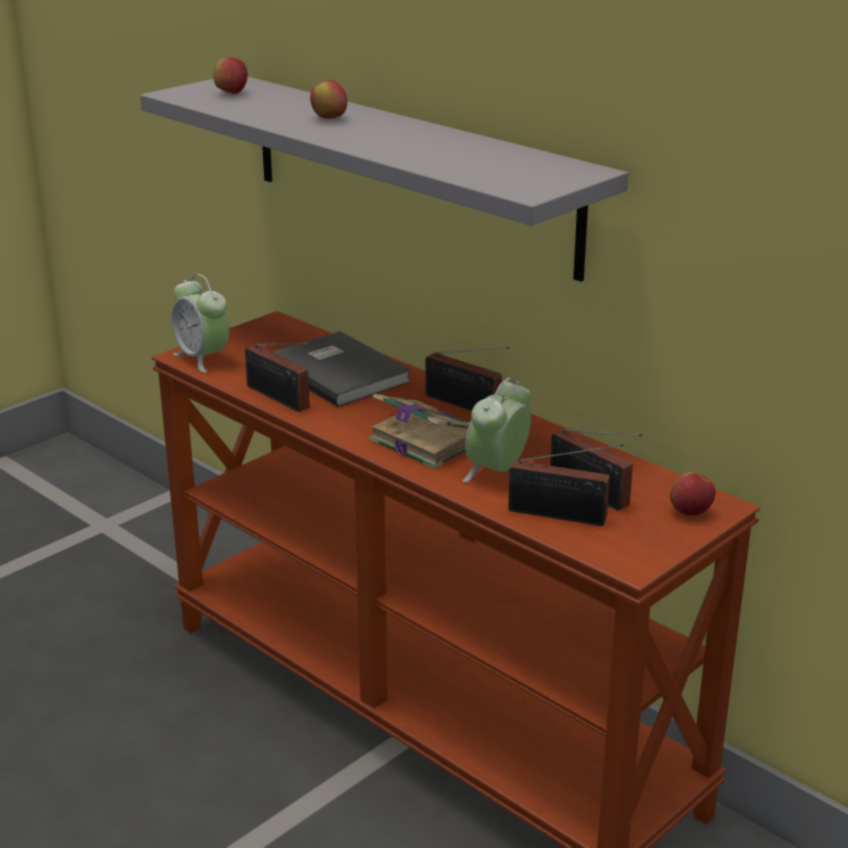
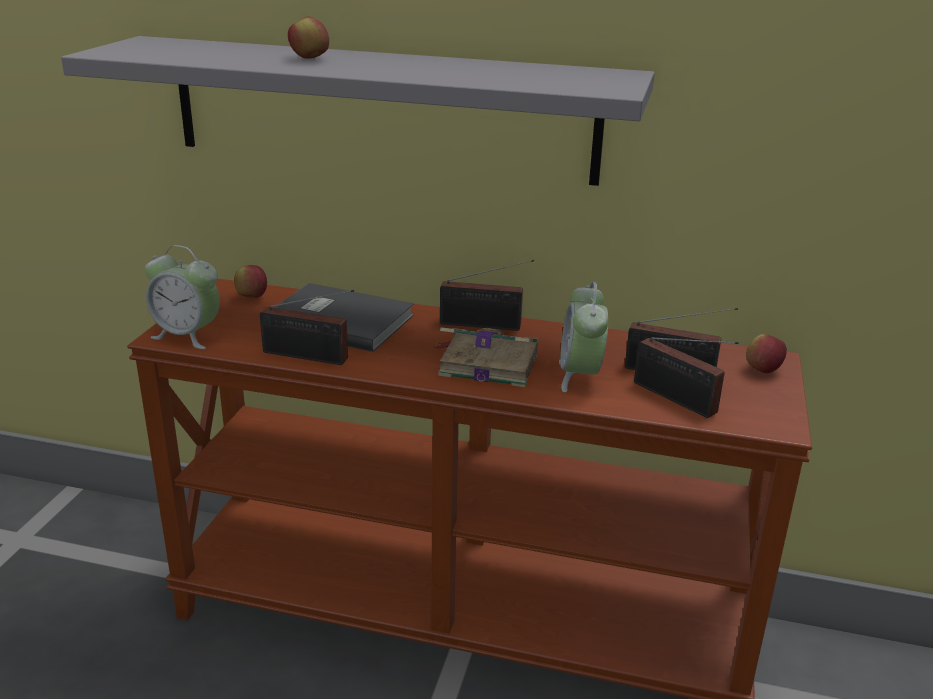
camera: 30 degrees left, 0 degrees up
(231, 93) = (166, 48): apple -> apple (252, 297)
(562, 516) = (678, 400): radio -> radio turned 60 degrees clockwise

